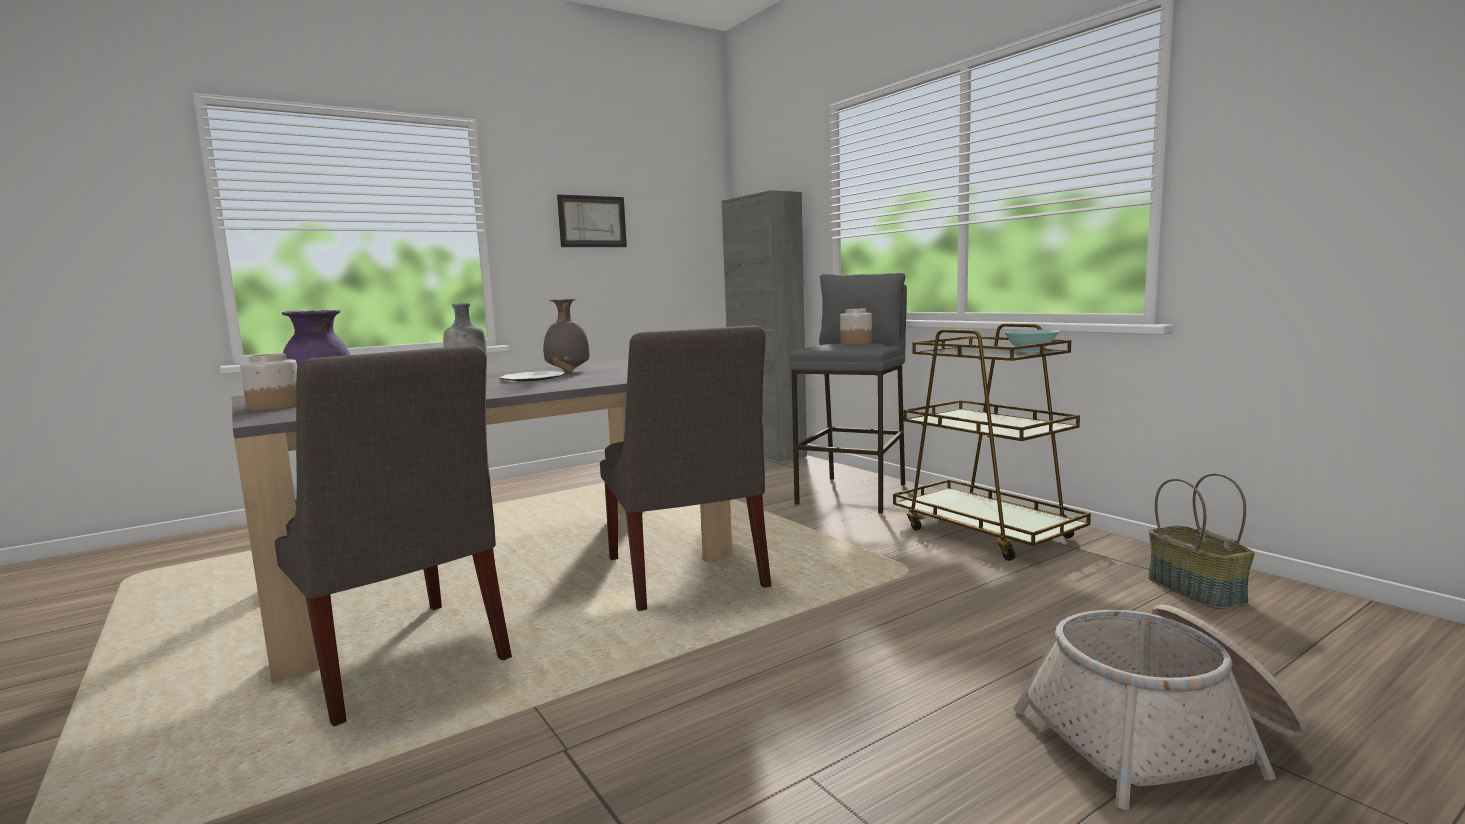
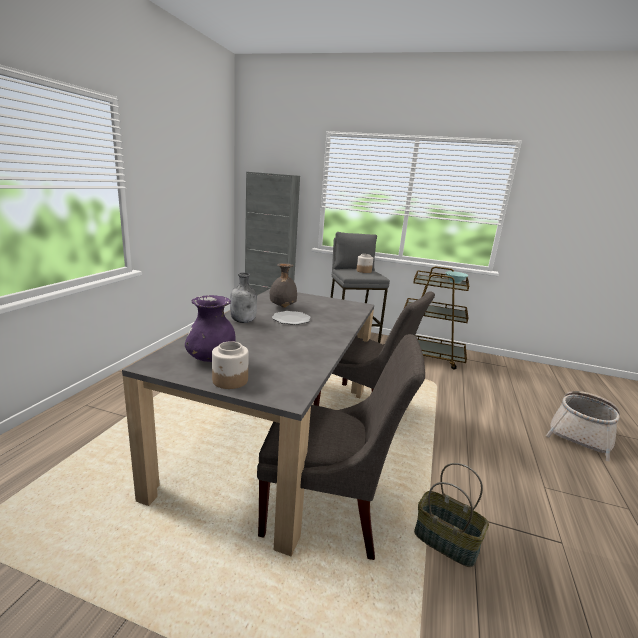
camera: 40 degrees left, 10 degrees up
(592, 221) = (177, 179): picture -> none
(1197, 590) = (514, 370): basket -> basket (446, 541)

